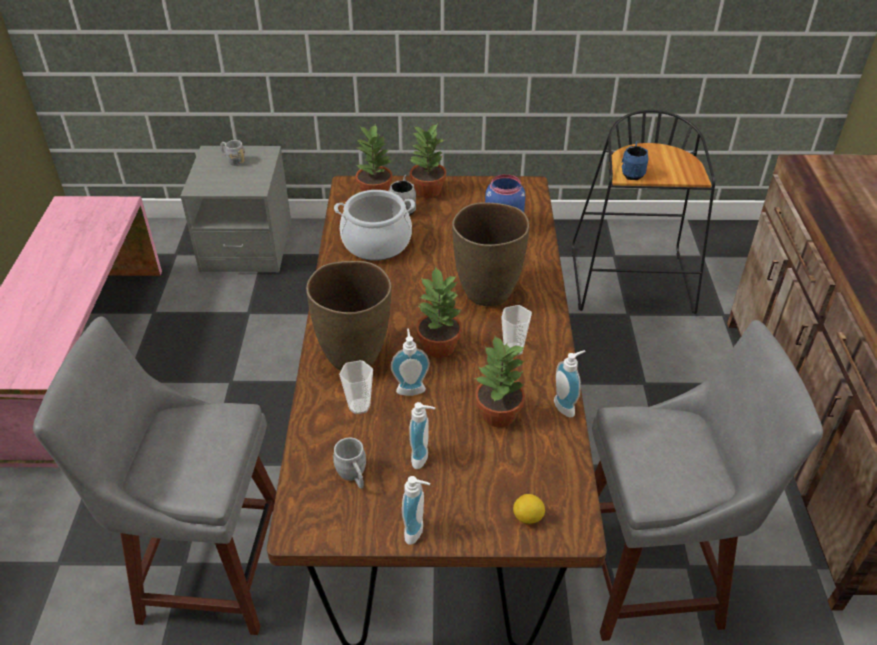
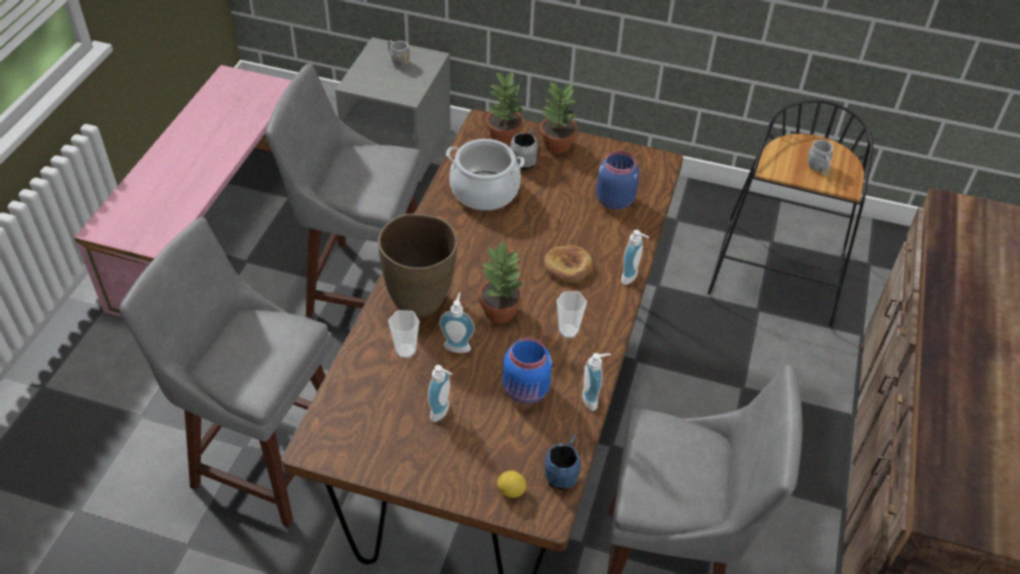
camera: 15 degrees right, 5 degrees up
(253, 375) = (361, 284): none -> grey chair
(353, 476) = (376, 414): grey mug -> grey mug (818, 169)
(417, 531) = (411, 477): soap dispenser -> soap dispenser (632, 278)
(487, 292) = (568, 267): brown vase -> bread
(498, 415) = (526, 391): potted plant -> blue jar
(632, 173) = (781, 168): blue mug -> blue mug (563, 473)

